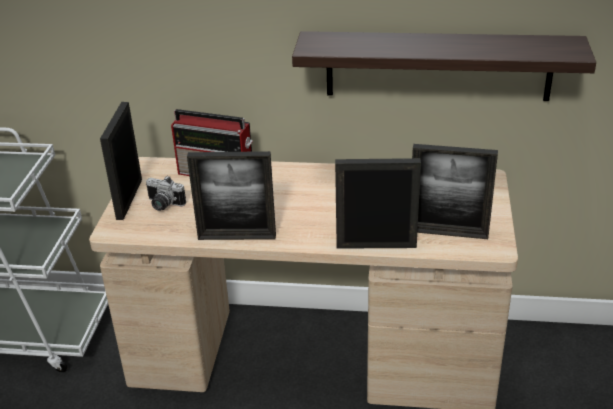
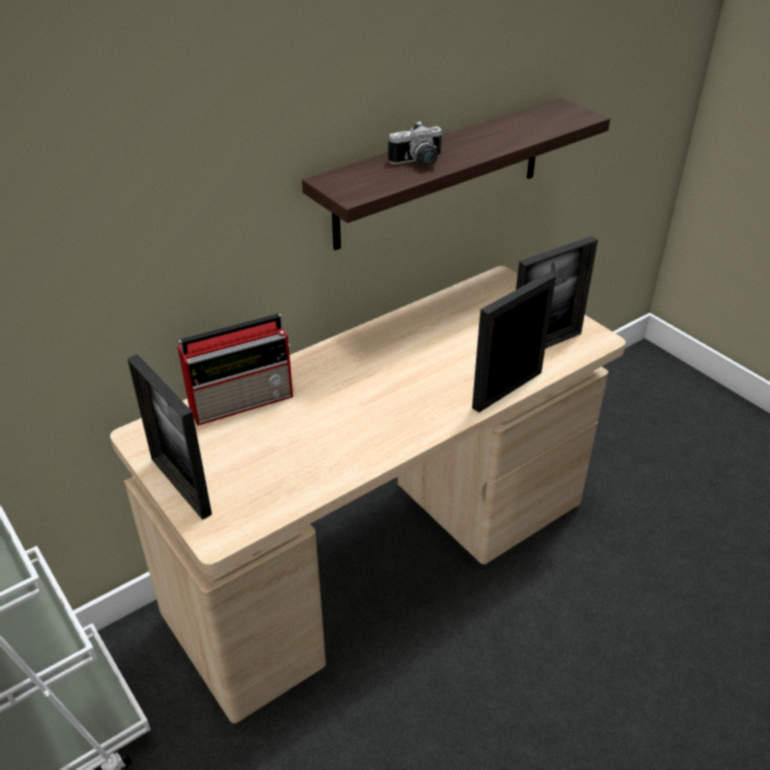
camera: 45 degrees left, 5 degrees up
(163, 205) = (234, 470): camera -> camera (418, 163)
(237, 237) = (370, 457): picture frame -> none

